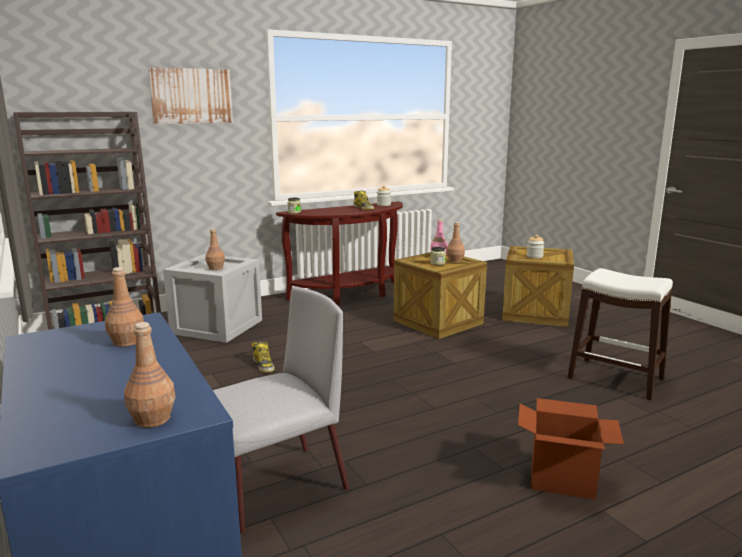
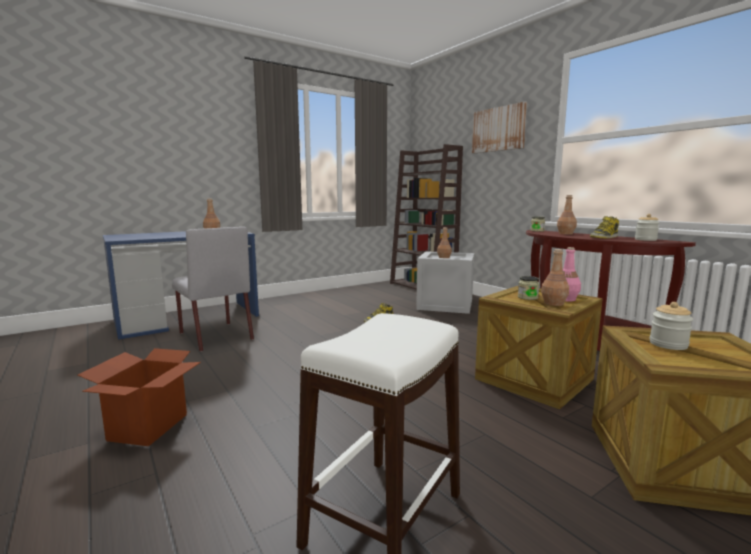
camera: 85 degrees right, 5 degrees down
(152, 419) = (121, 237): brown bottle -> brown bottle (565, 233)

